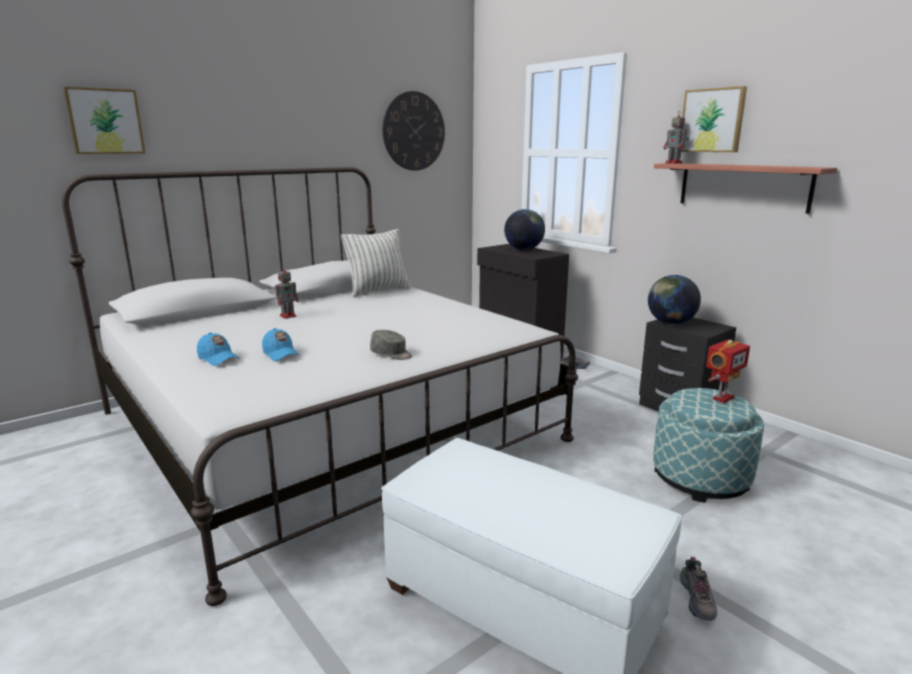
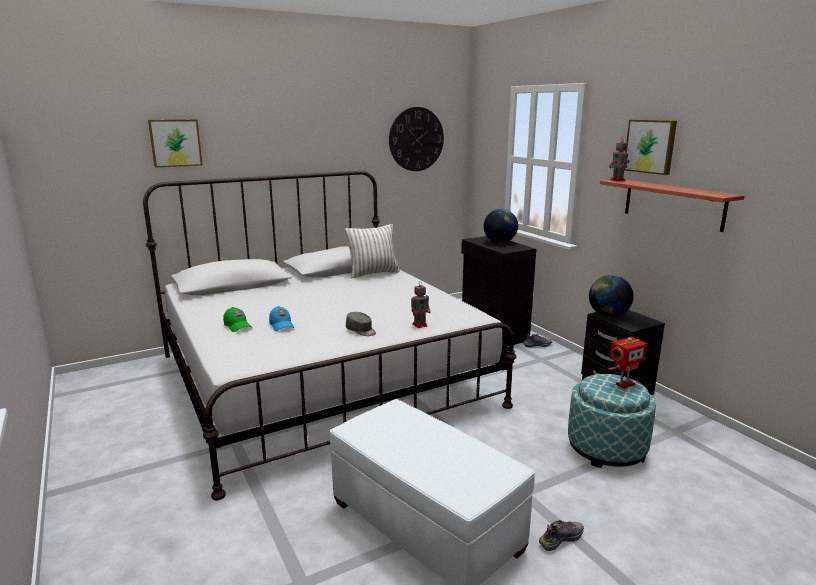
camera: 10 degrees right, 0 degrees up
(218, 359) = (237, 326): blue cap -> green cap
(289, 316) = (297, 293): toy robot -> toy robot (420, 325)
(698, 600) = (560, 539): shoe -> shoe turned 135 degrees counterclockwise

